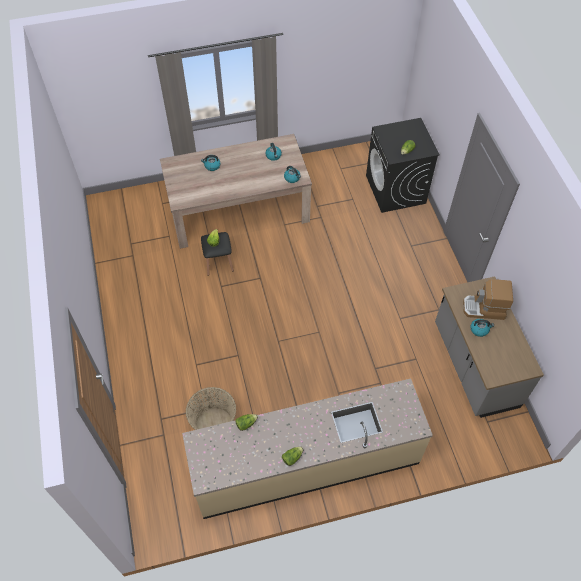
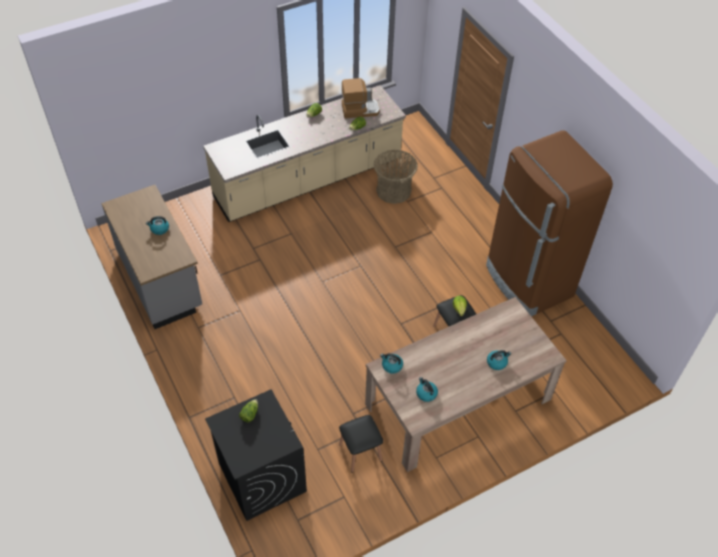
camera: 165 degrees right, 5 degrees down
(131, 293) = (528, 281): none -> brown fridge
(322, 191) = (360, 452): none -> black stool
(484, 309) = (153, 248): coffee machine -> coffee machine (360, 110)

